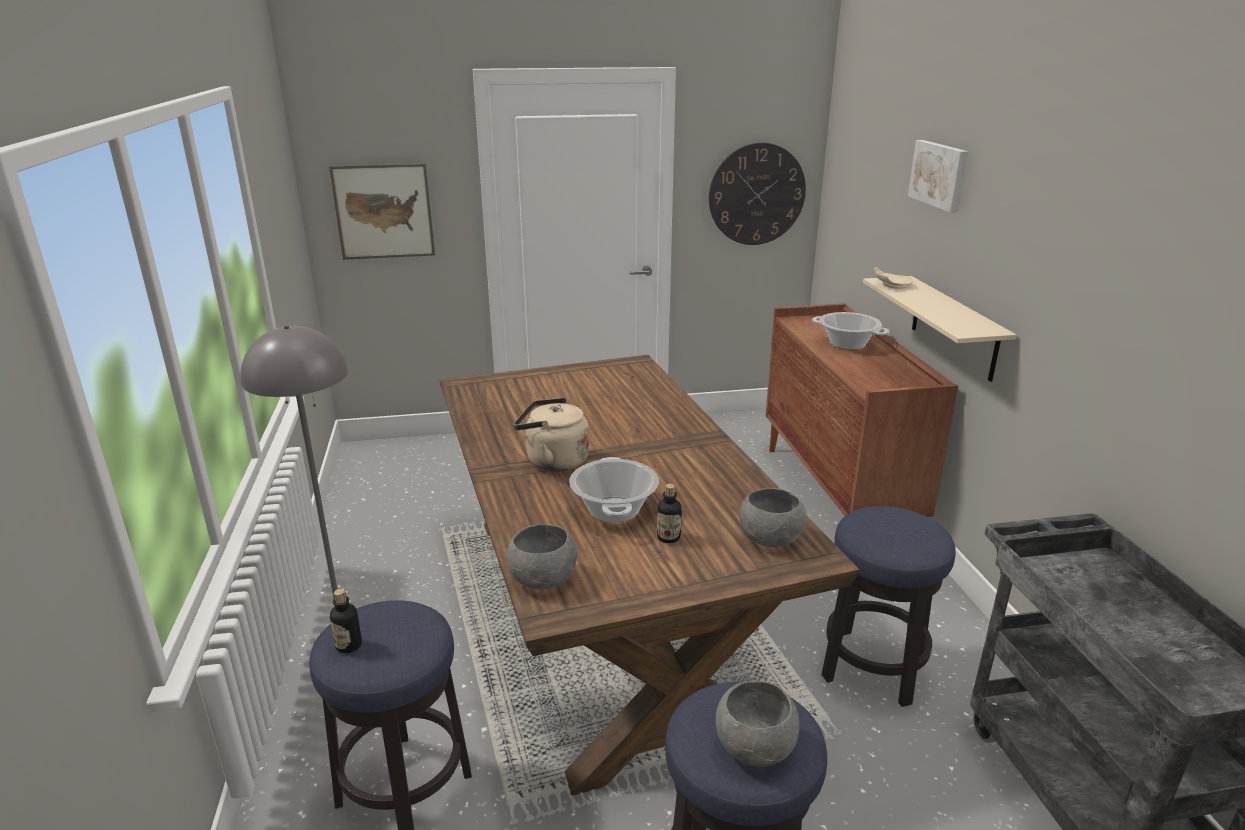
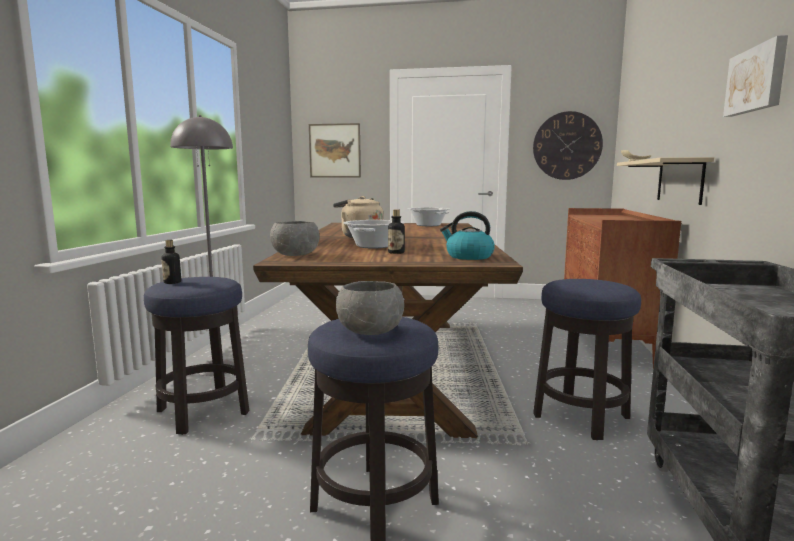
camera: 20 degrees right, 15 degrees down
(771, 538) = (468, 256): grey bowl -> kettle
(847, 344) = (611, 219): cooking pot -> cooking pot (428, 225)
(940, 174) = (670, 80): picture -> picture (757, 79)

